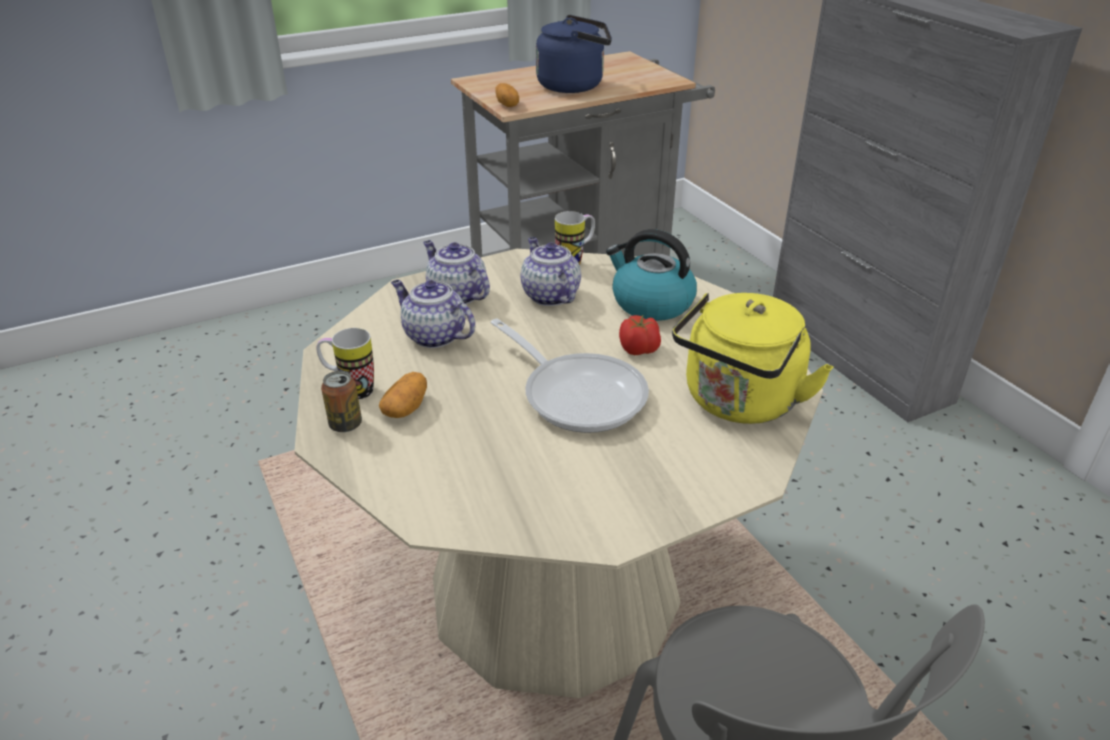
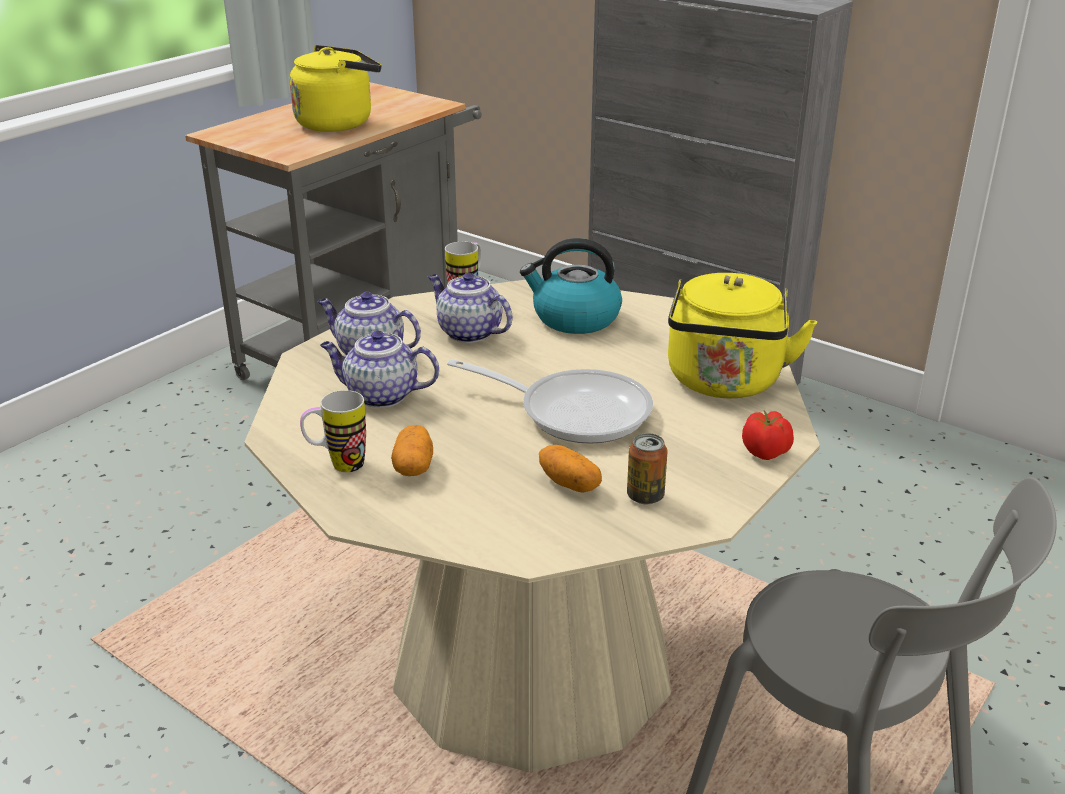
camera: 25 degrees left, 5 degrees down
(345, 424) = (362, 497): can -> can (645, 496)
(507, 104) = (281, 152): potato -> potato (570, 483)
(574, 86) = (338, 123): blue kettle -> yellow kettle
(639, 350) = (599, 360): tomato -> tomato (765, 452)

